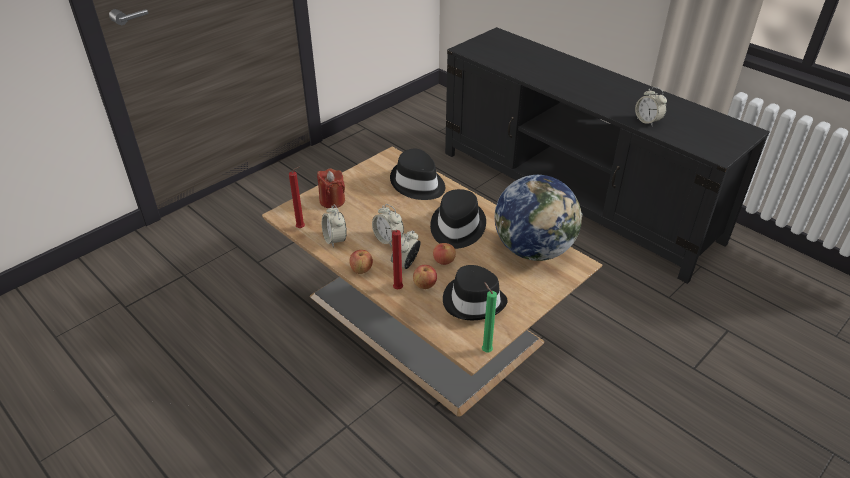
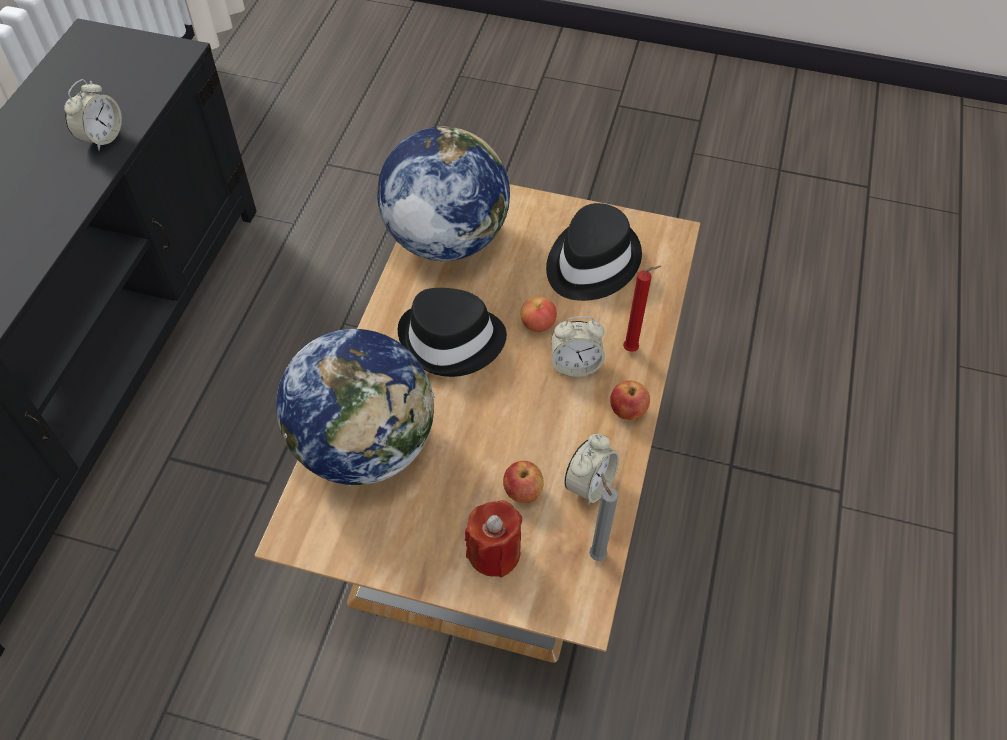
camera: 120 degrees left, 15 degrees up
(302, 228) = (596, 553): red candle -> grey candle
(388, 239) = (538, 413): alarm clock -> none
(417, 184) = (365, 445): black hat -> globe
(425, 285) = (601, 323): apple -> apple (522, 492)
(485, 350) = (660, 223): green candle -> none

